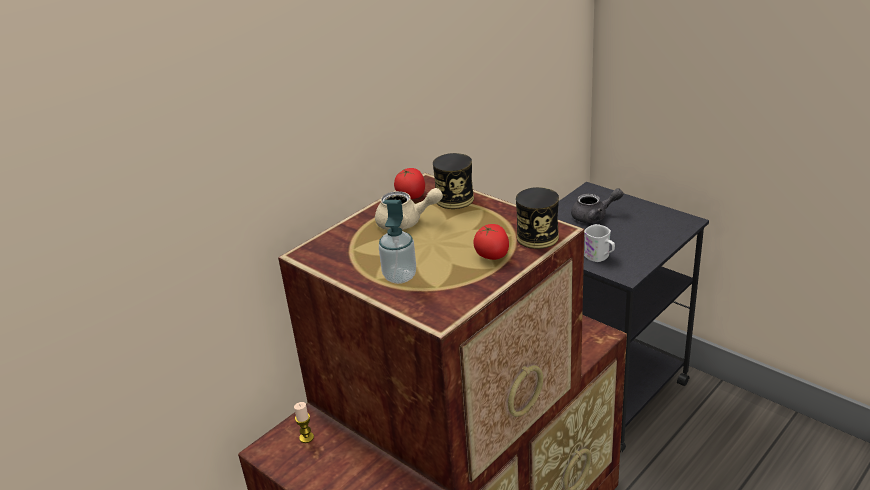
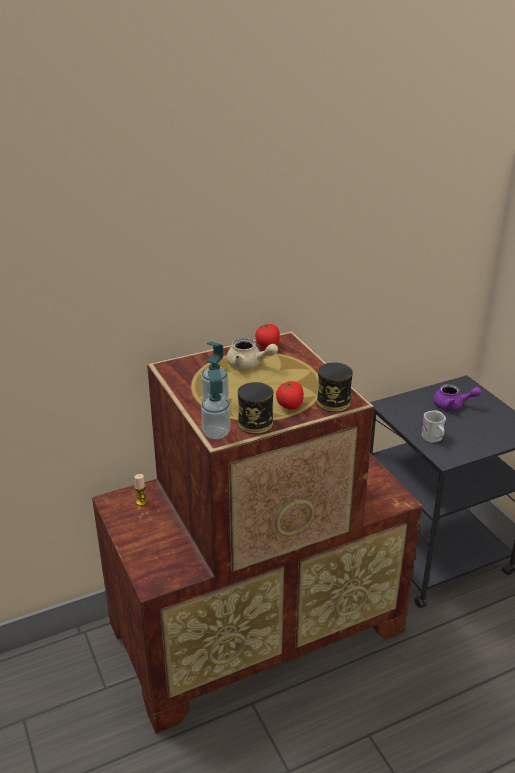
camera: 20 degrees right, 0 degrees up
(430, 313) = (216, 433): none -> soap dispenser
(454, 199) = (296, 357): can -> can (255, 423)
(594, 216) = (452, 405): grey teapot -> purple teapot

